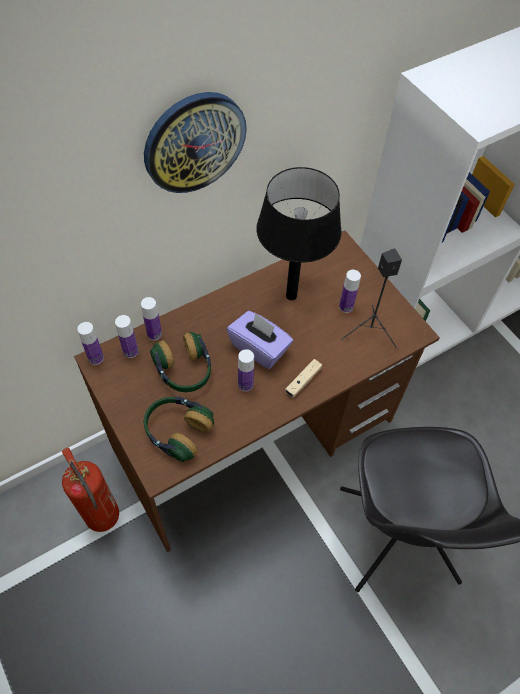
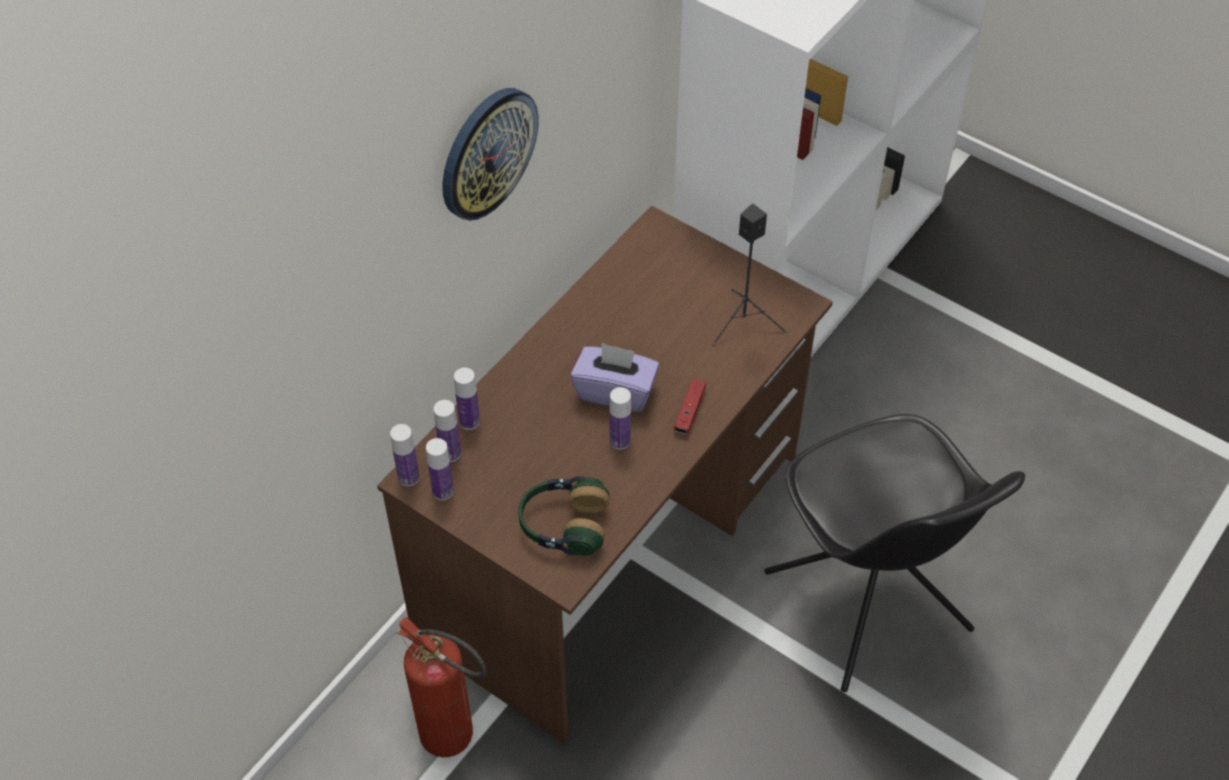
camera: 20 degrees left, 5 degrees down
(185, 371) = (534, 452): headphones -> none
(291, 295) = (623, 312): black table lamp -> none
(303, 381) = (689, 411): beige game controller -> red game controller
(346, 307) = (699, 303): bottle -> bottle (443, 491)

